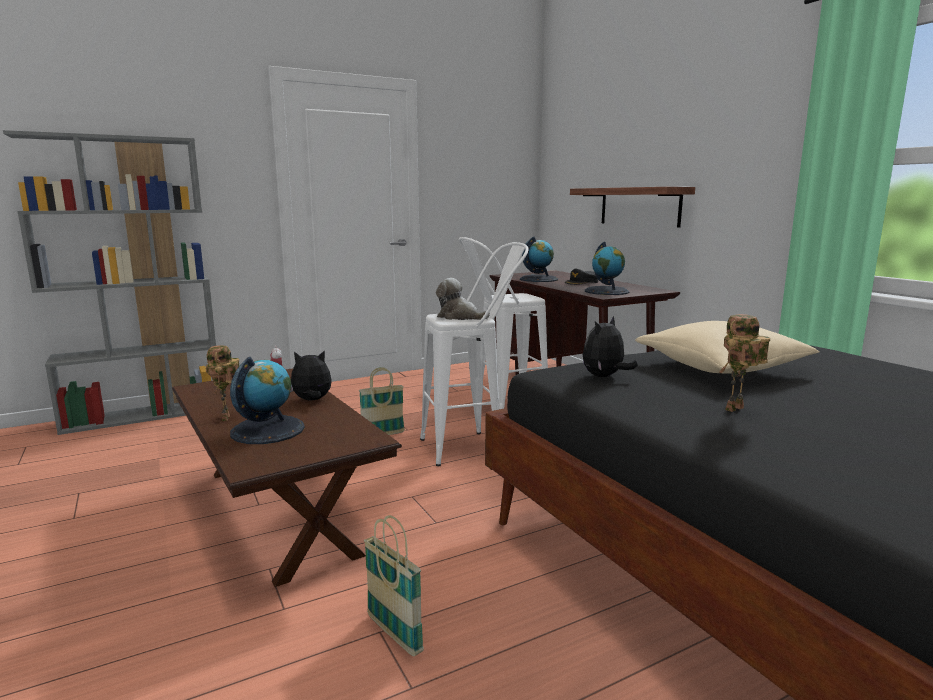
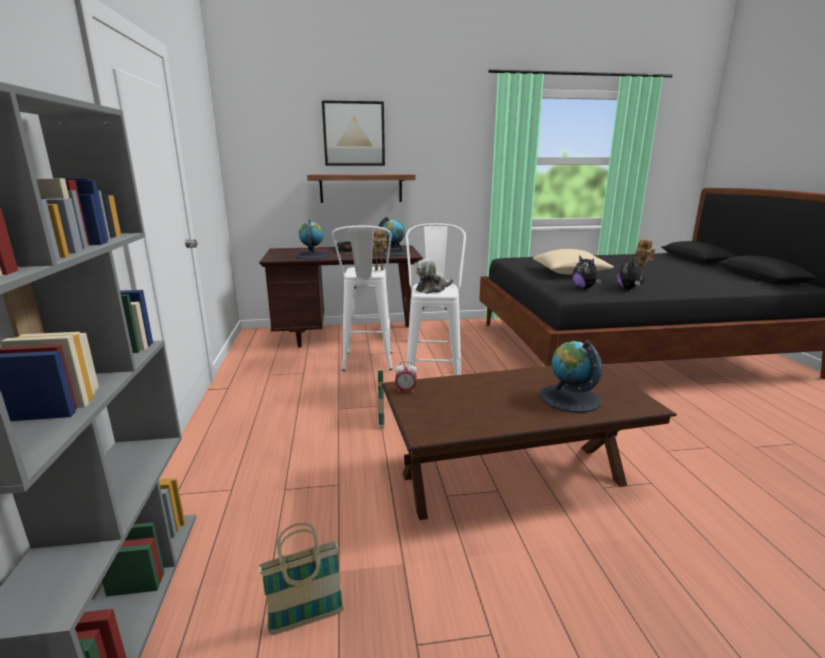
camera: 70 degrees left, 5 degrees up
(227, 418) = (537, 414): toy robot -> toy robot (380, 269)
(312, 400) = (498, 380): plush toy -> plush toy (628, 289)
(394, 634) = (668, 446): basket -> basket (306, 620)
(639, 136) = (354, 134): none -> picture

